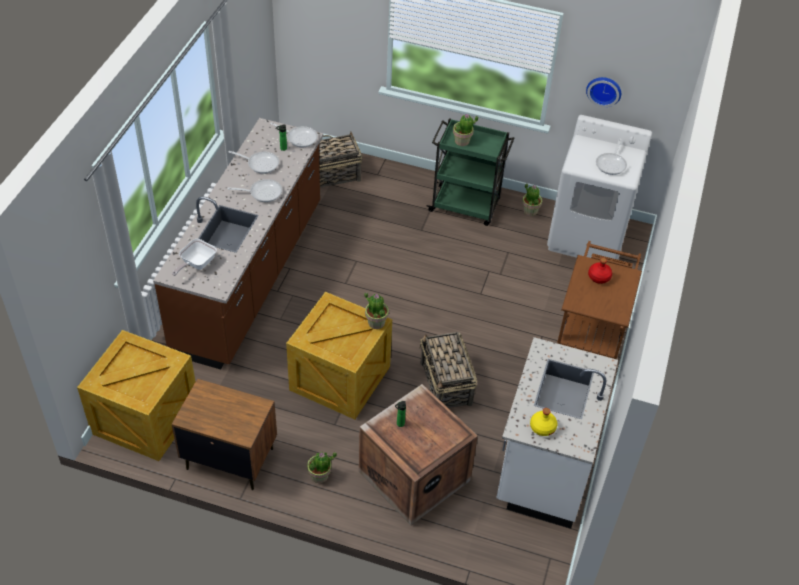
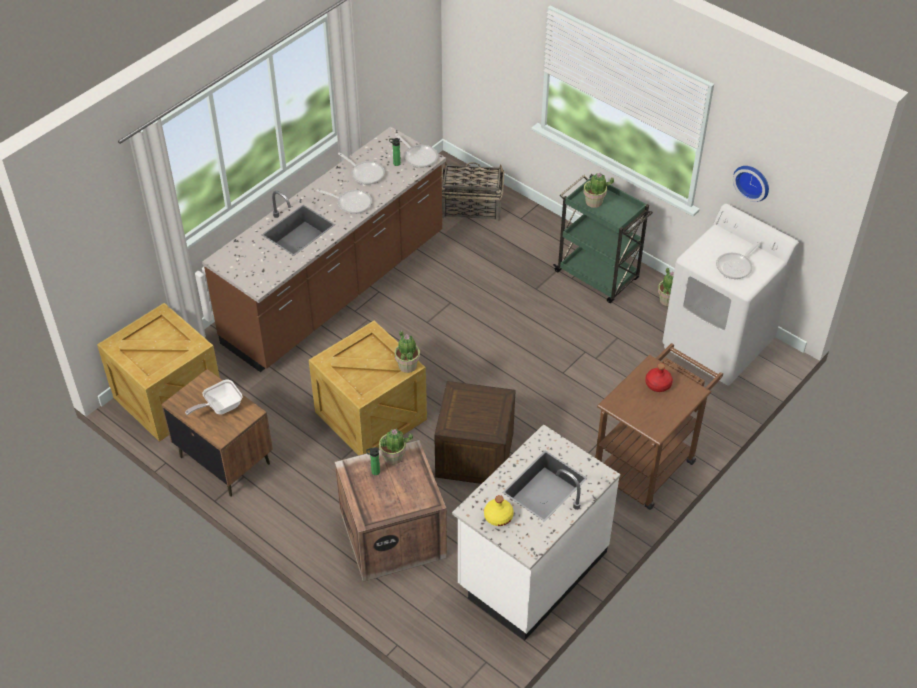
camera: 25 degrees right, 0 degrees up
(196, 264) = (249, 257): frying pan -> frying pan (220, 407)
(320, 475) = (301, 504): potted plant -> potted plant (393, 457)
(446, 384) = (474, 454): basket -> crate

